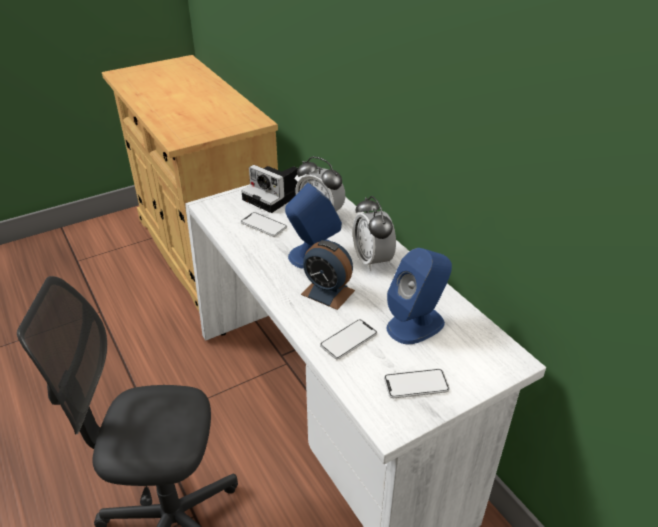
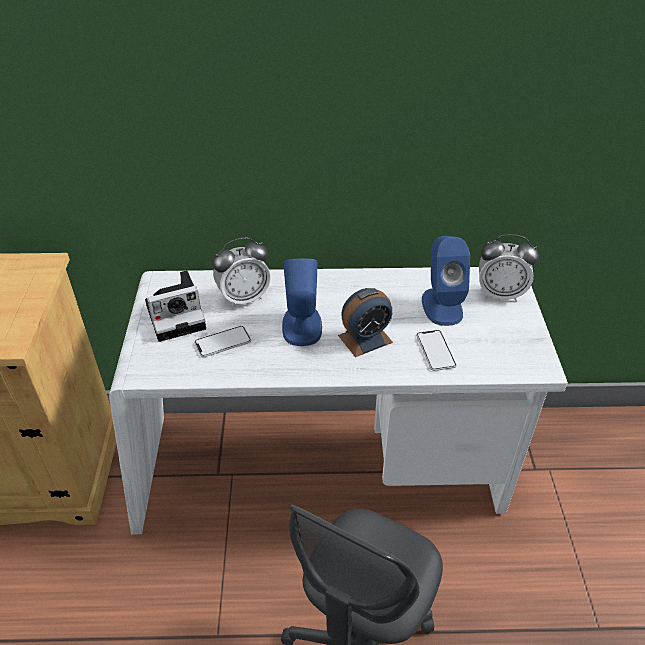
camera: 60 degrees left, 5 degrees up
(372, 260) = (342, 294): alarm clock -> alarm clock (500, 294)
(416, 384) = (507, 335): phone -> none

